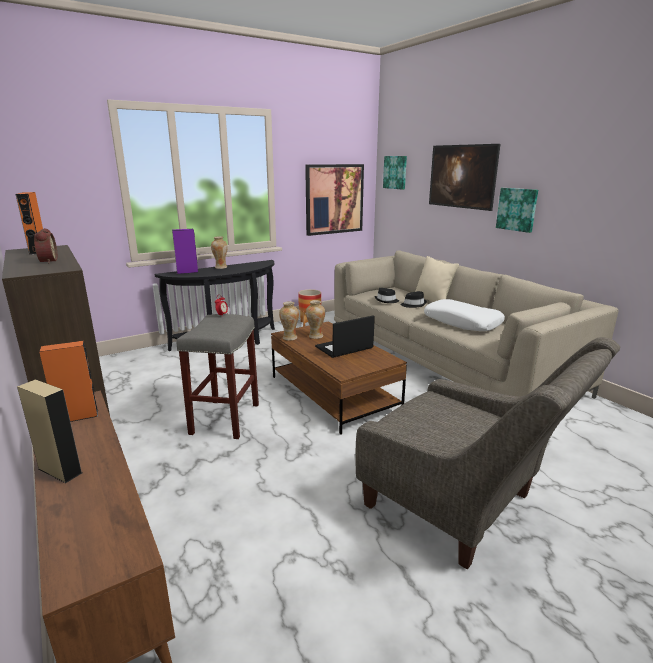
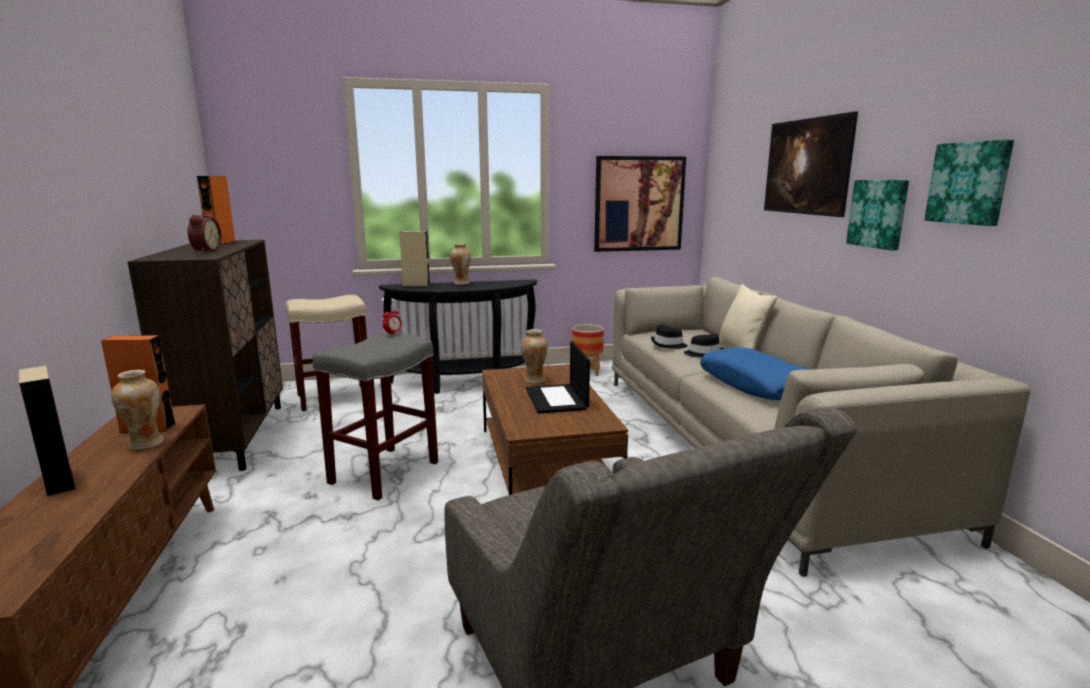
camera: 20 degrees right, 5 degrees down
(132, 368) = (335, 397): none -> beige stool
(187, 272) = (416, 285): purple speaker -> beige speaker
(289, 338) = (499, 378): vase -> vase (145, 443)
(344, 348) = (557, 399): laptop -> laptop turned 90 degrees counterclockwise
(395, 172) = (728, 167): picture -> picture (969, 183)
(462, 322) = (756, 385): white pillow -> blue pillow

